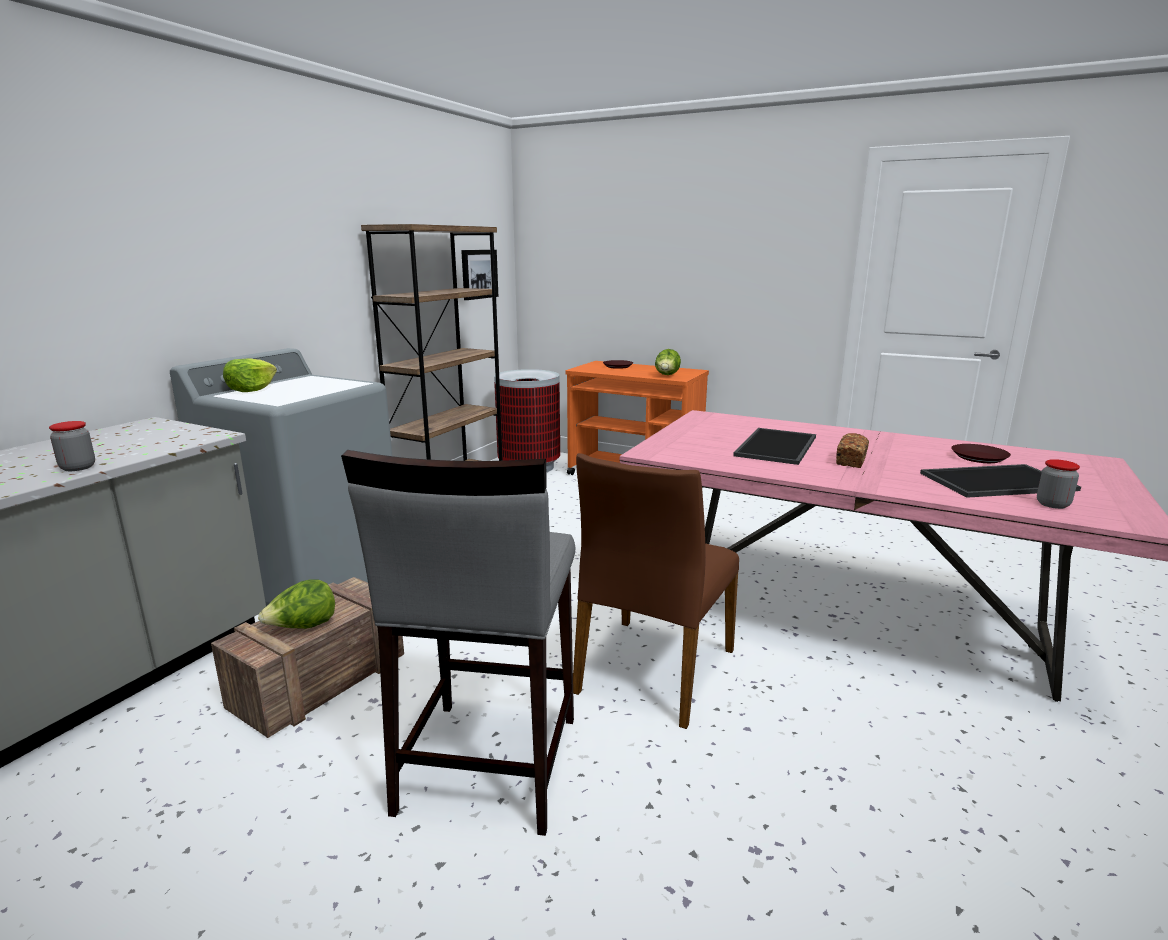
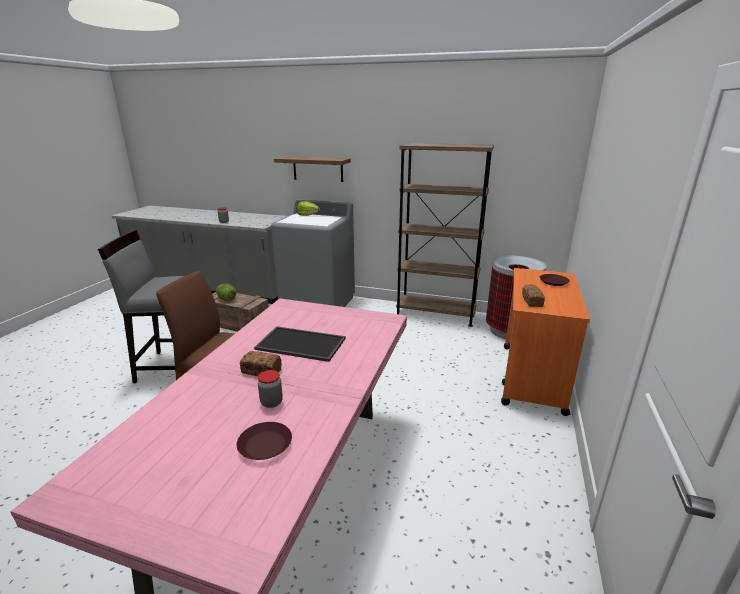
camera: 80 degrees right, 5 degrees up
(203, 286) = (318, 169): none -> shelf
(479, 274) = (525, 180): picture -> none
(667, 376) = (532, 301): lettuce -> bread
(997, 482) = (189, 437): tray -> none
(1052, 504) = (126, 454): jar -> jar (271, 402)

